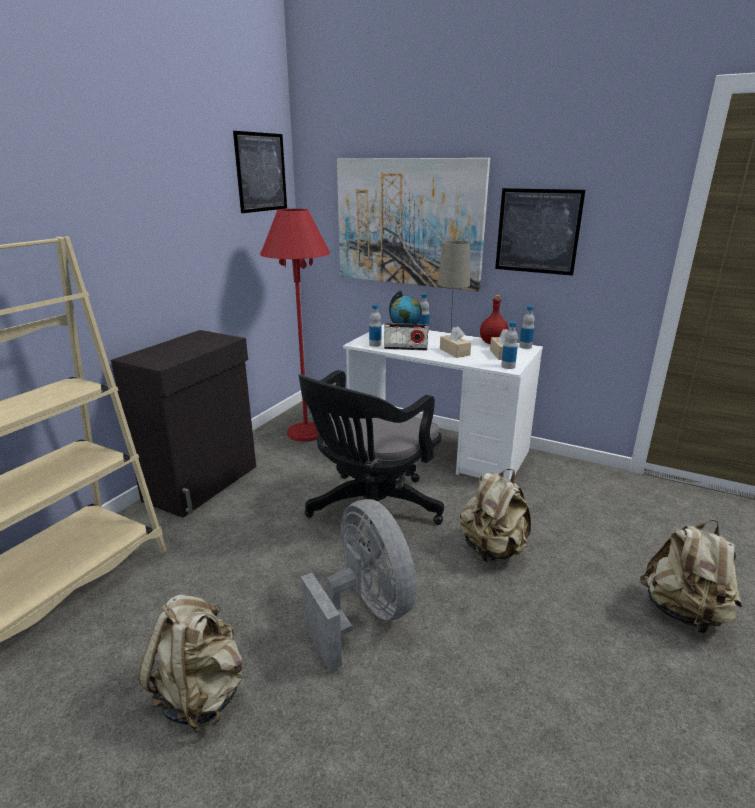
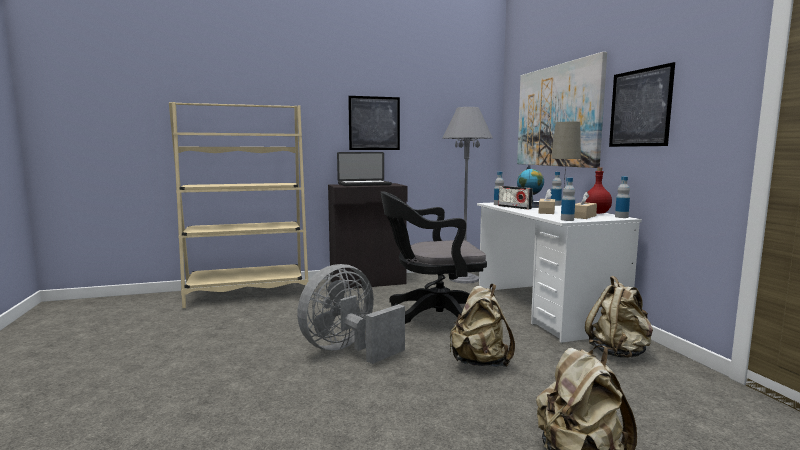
camera: 45 degrees right, 15 degrees down
(175, 347) = (364, 184): none -> laptop
(201, 693) = (238, 340): beige backpack -> beige backpack (618, 352)
(261, 172) = (468, 89): picture -> picture (374, 123)
(306, 432) = (464, 279): red floor lamp -> grey floor lamp
(364, 612) = (348, 350): grey fan -> grey fan turned 150 degrees counterclockwise

